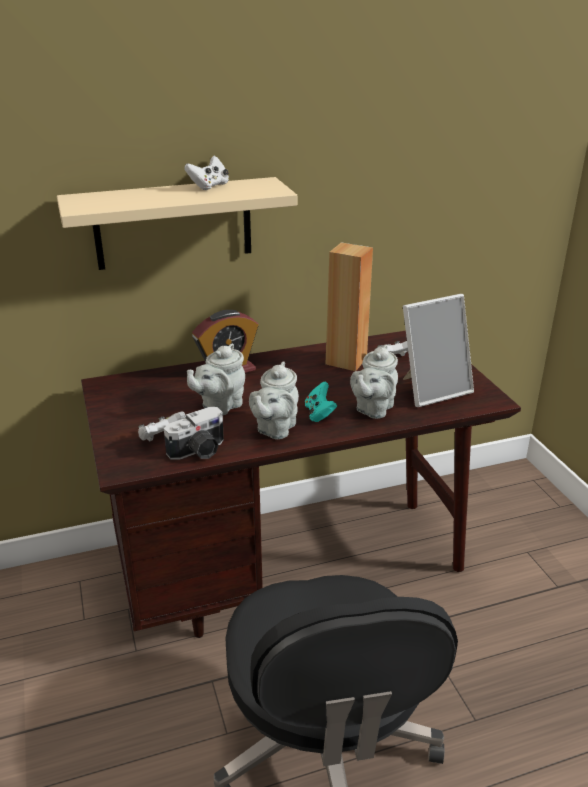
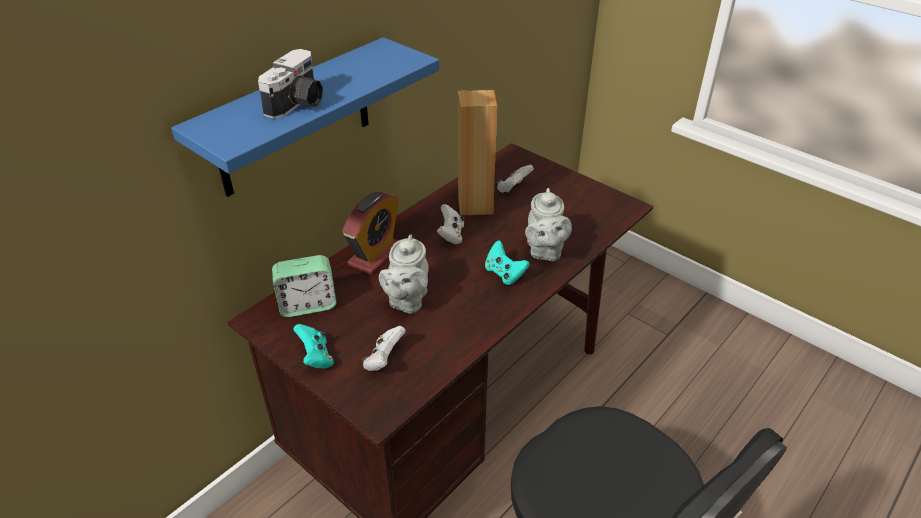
camera: 30 degrees left, 10 degrees up
(115, 419) = (316, 357): none -> turquoise game controller
(144, 386) = (308, 305): none -> alarm clock
(173, 223) = (294, 118): beige shelf -> blue shelf
(199, 451) = (435, 360): camera -> camera (298, 104)
(209, 186) = (335, 69): white game controller -> white game controller (451, 235)
(275, 429) = (481, 306): grey teapot -> none
(432, 389) = (573, 212): picture frame -> none

